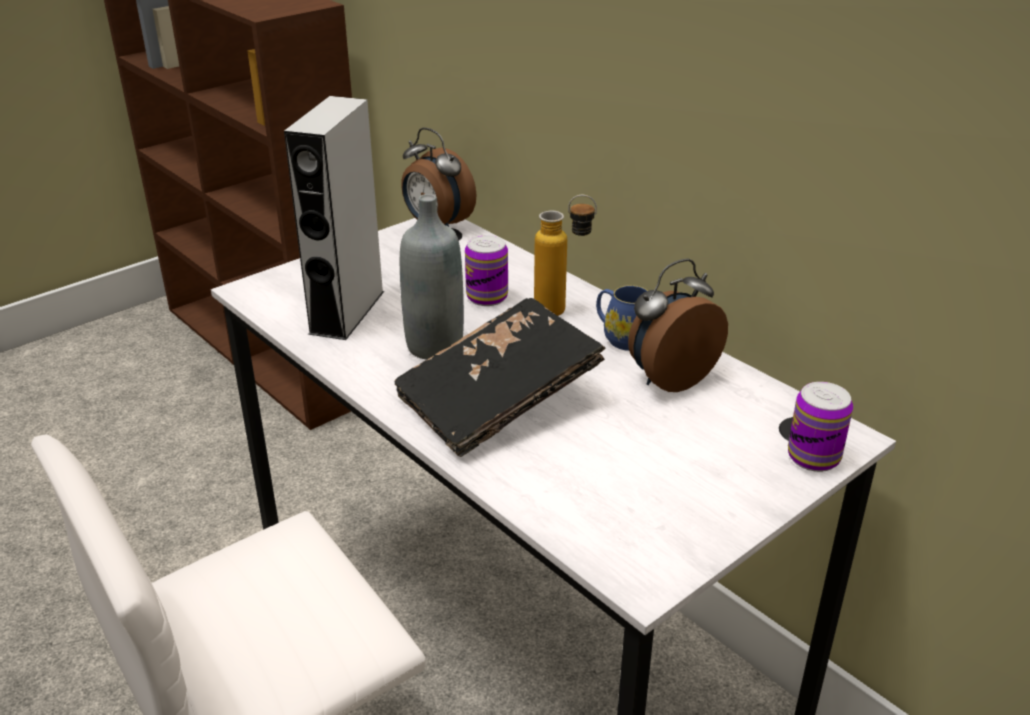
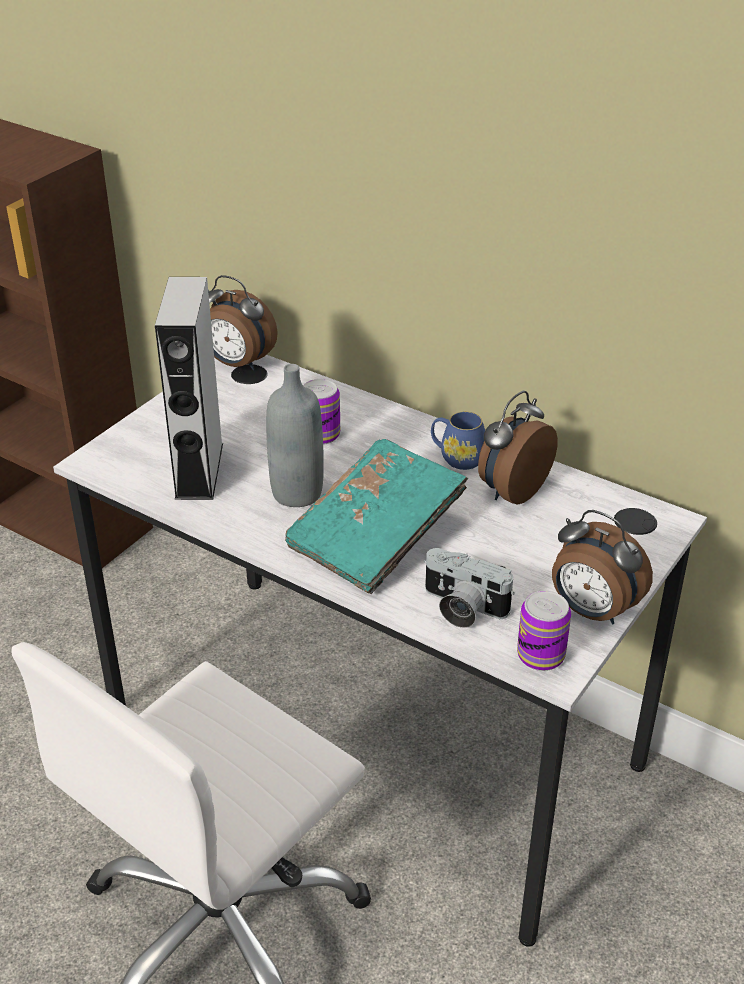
camera: 15 degrees left, 5 degrees up
(498, 400) = (376, 535): black book -> turquoise book
(559, 490) = (461, 608): none -> camera
(562, 311) = (395, 439): bottle -> none
(714, 521) = (592, 611): none -> alarm clock
(813, 457) = (649, 542): can -> can (540, 655)

